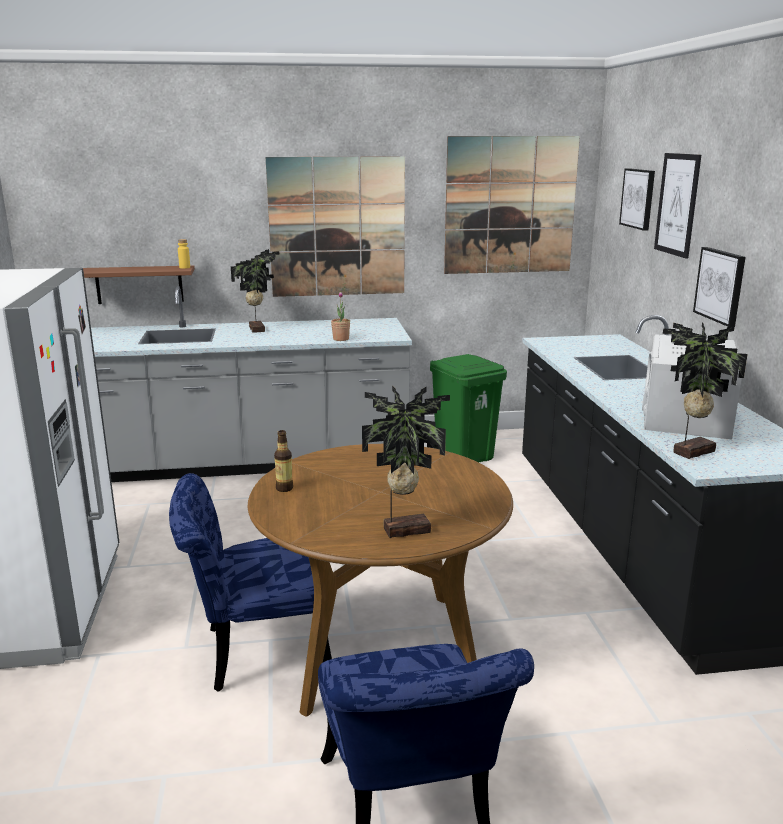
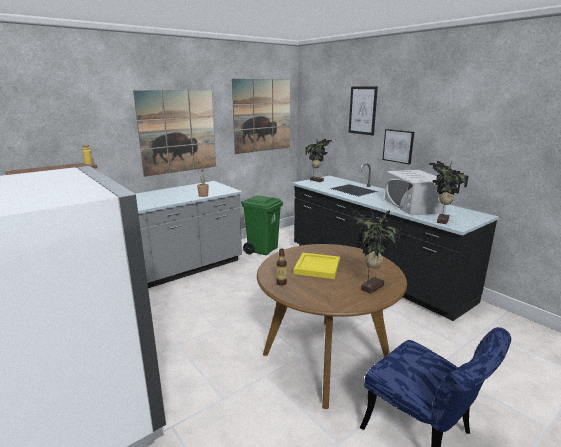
camera: 30 degrees left, 0 degrees up
(255, 652) = (265, 385): blue chair -> none
(258, 329) = (145, 197): potted plant -> potted plant (317, 180)
(372, 481) = (318, 267): none -> yellow tray
(638, 198) = (332, 109): picture -> none

